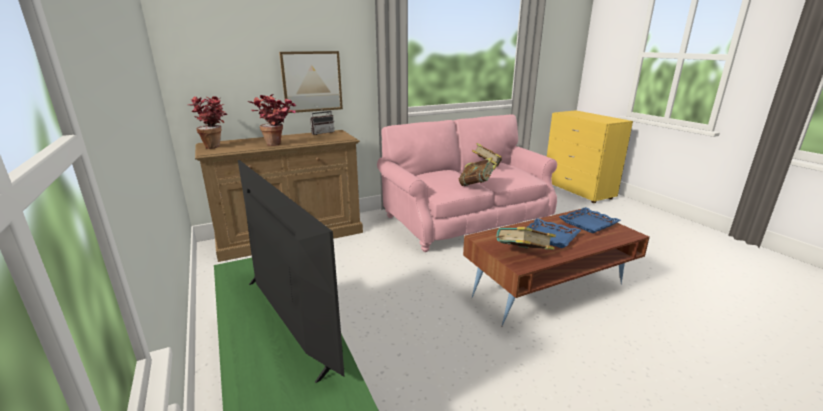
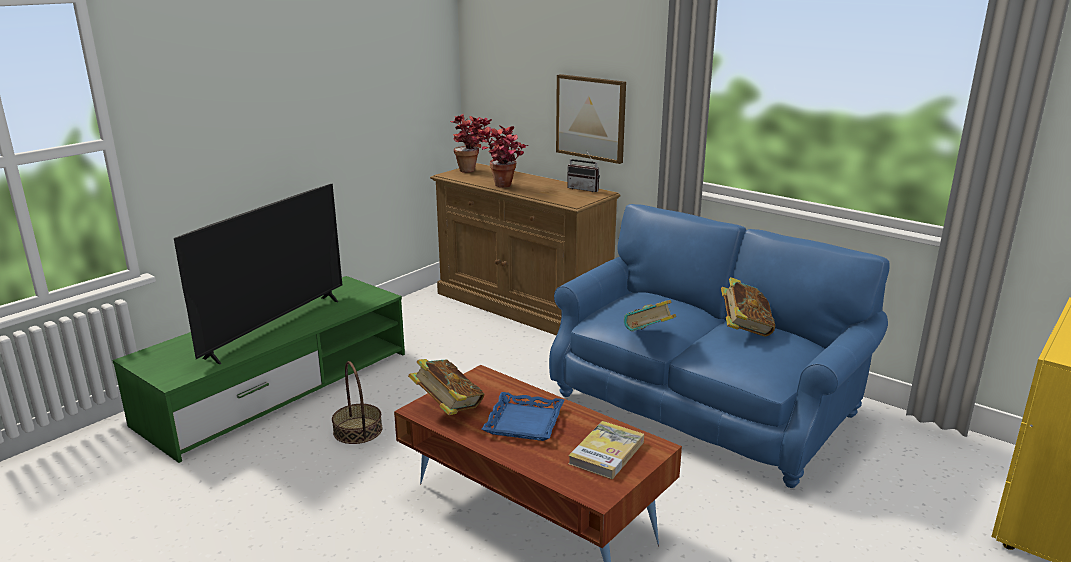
camera: 65 degrees right, 0 degrees up
(409, 344) = (358, 430): none -> basket
(465, 220) = (703, 405): pink sofa -> blue sofa
(589, 224) = (606, 453): blue tray -> book

